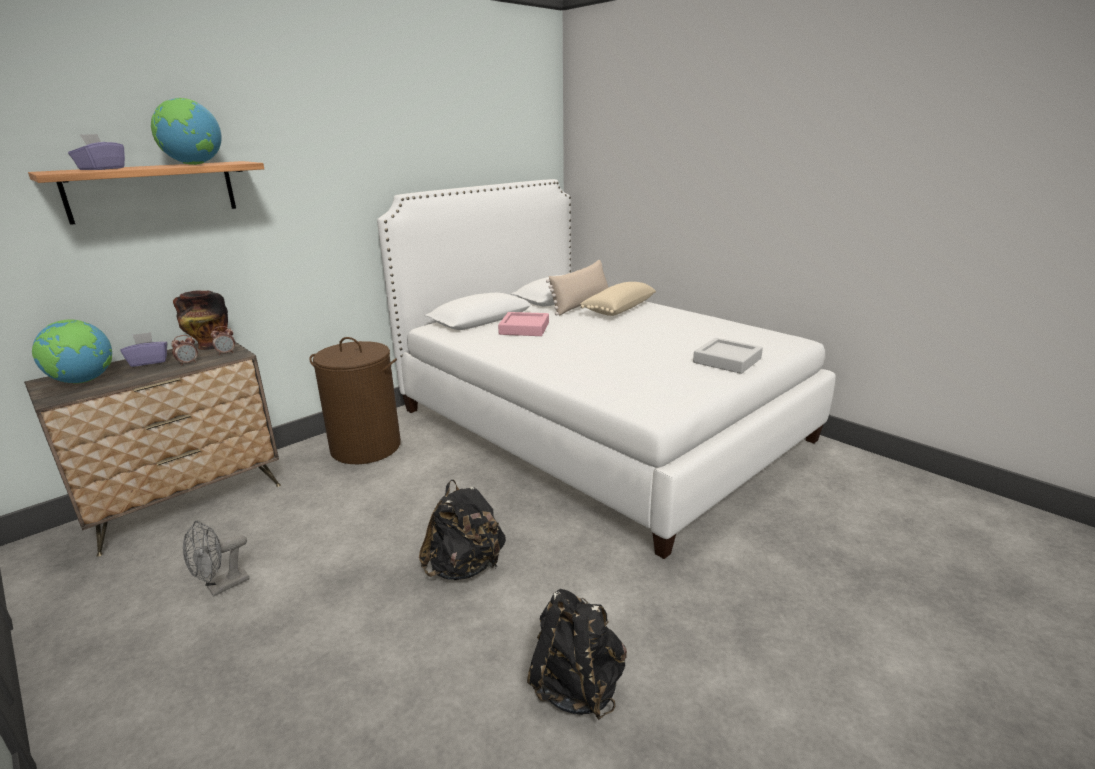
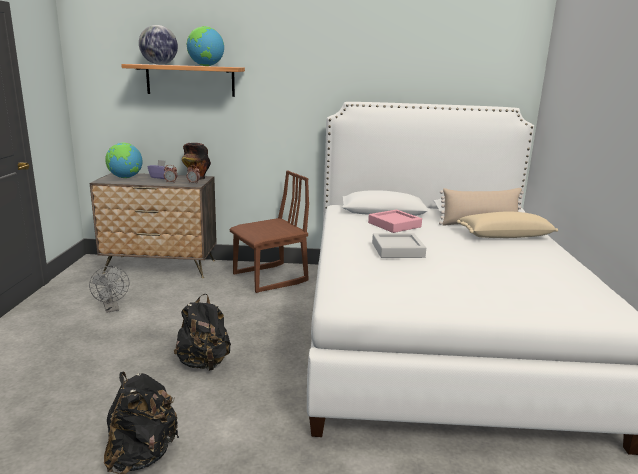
camera: 45 degrees right, 5 degrees down
(102, 169) = (159, 64): purple tissue box -> globe
(222, 587) = (112, 309): grey fan -> grey fan turned 120 degrees counterclockwise
(366, 447) = (270, 278): brown laundry basket -> brown chair
(727, 360) = (494, 299): grey tray -> grey tray (397, 250)

